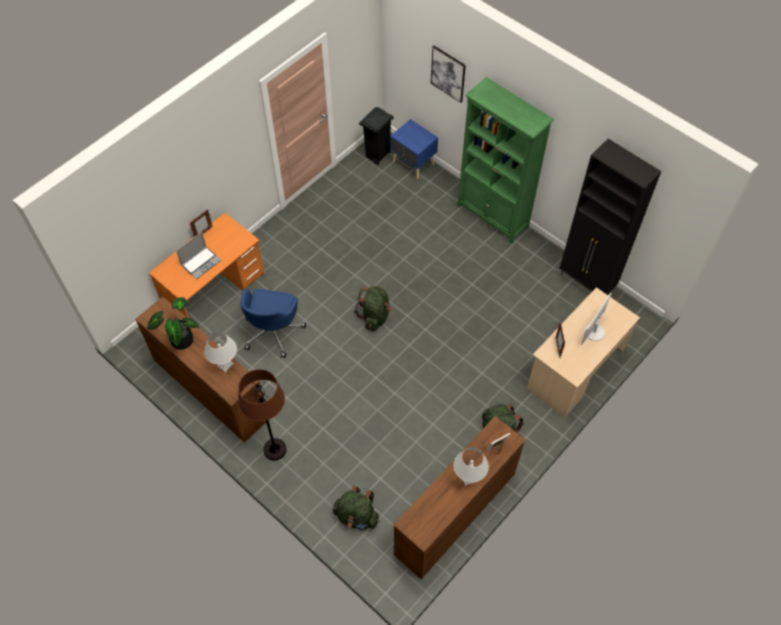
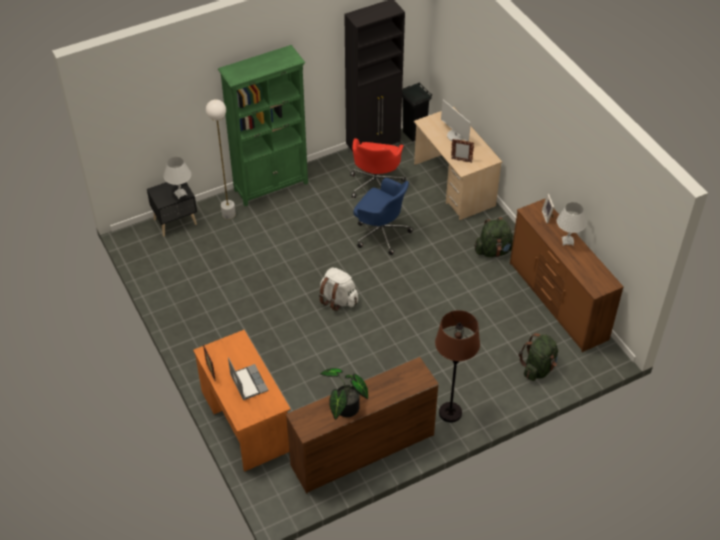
camera: 70 degrees left, 10 degrees down
(225, 364) = (391, 379): white table lamp -> white table lamp (180, 194)
(273, 331) = (318, 382): blue office chair -> blue office chair (381, 232)
(375, 316) = (338, 299): green backpack -> white backpack
(377, 156) = (149, 246): black trash can -> black trash can (414, 134)
(413, 164) = (176, 222): blue nightstand -> black nightstand
(441, 197) = (228, 214): none -> white floor lamp
(448, 73) = (176, 103): picture -> none
(540, 299) = (376, 184): none -> red office chair

